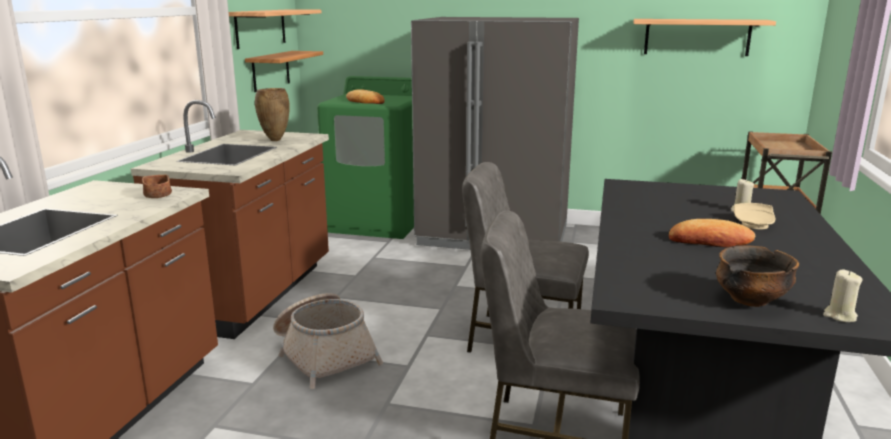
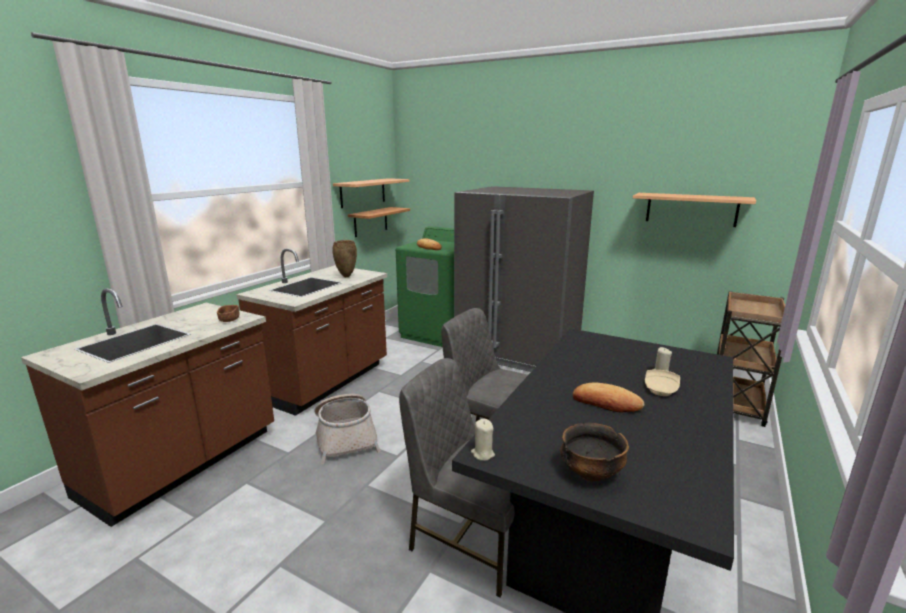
camera: 15 degrees right, 0 degrees up
(839, 316) = (660, 505): beige candle -> beige candle (482, 454)

